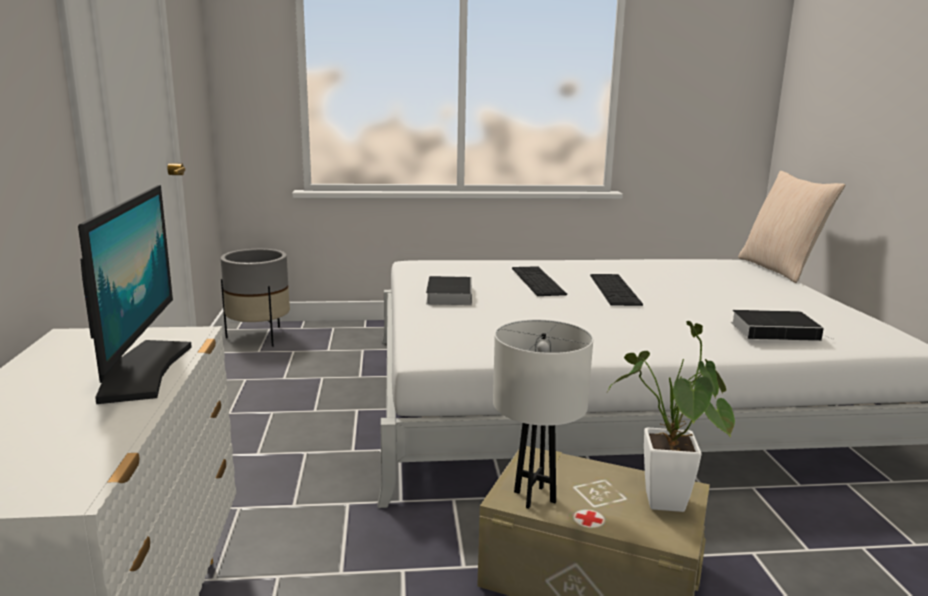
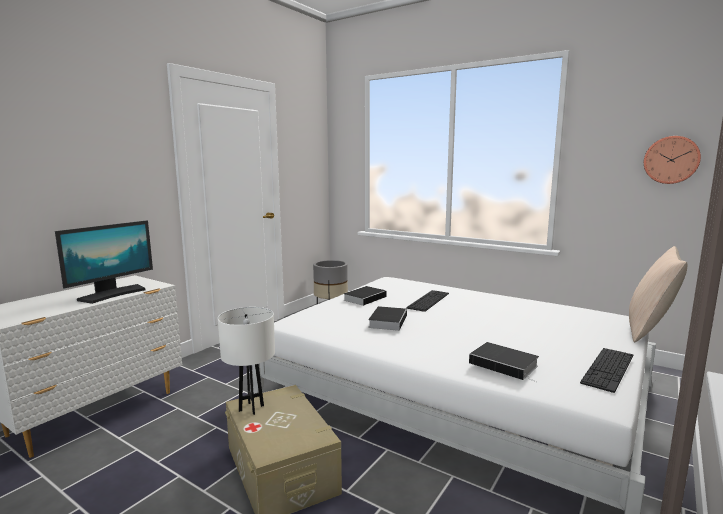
camera: 40 degrees right, 5 degrees down
(552, 316) = (388, 321): none -> book
(614, 289) = (463, 315): keyboard -> keyboard (608, 368)
(665, 508) = (292, 440): potted plant -> none
(740, 70) = (671, 160): none -> wall clock

